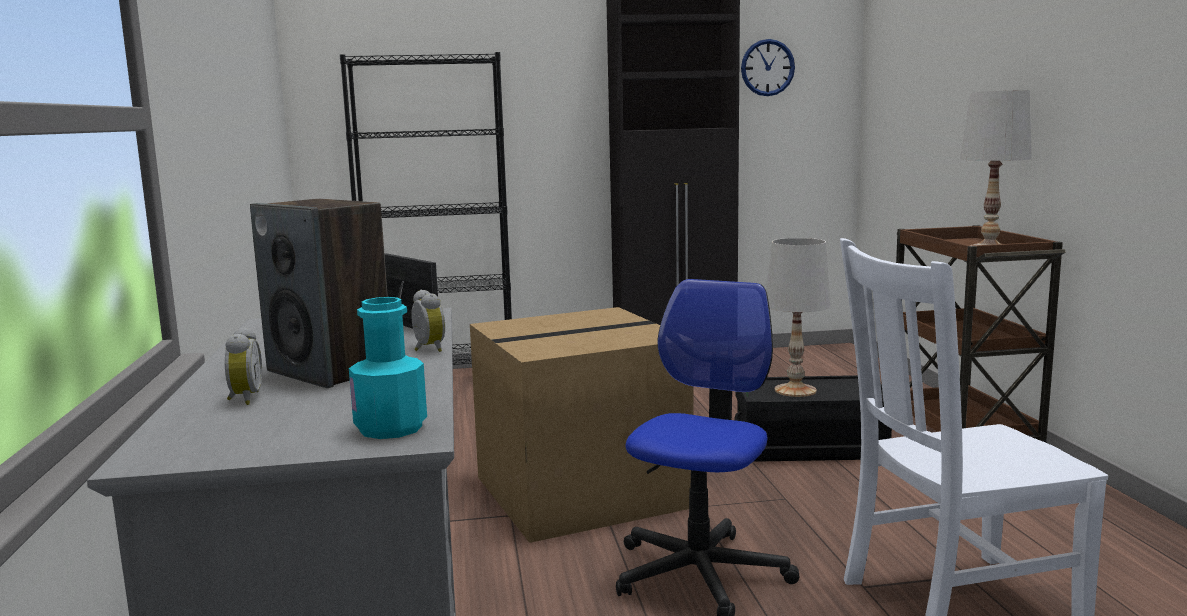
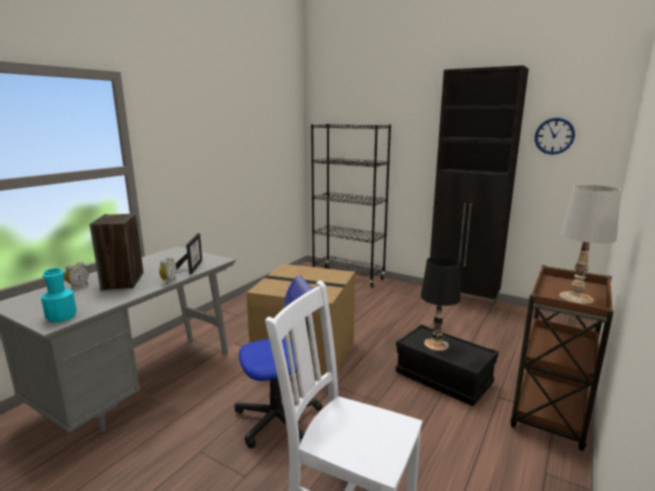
camera: 40 degrees right, 5 degrees up
(795, 390) = (436, 344): white table lamp -> black table lamp

